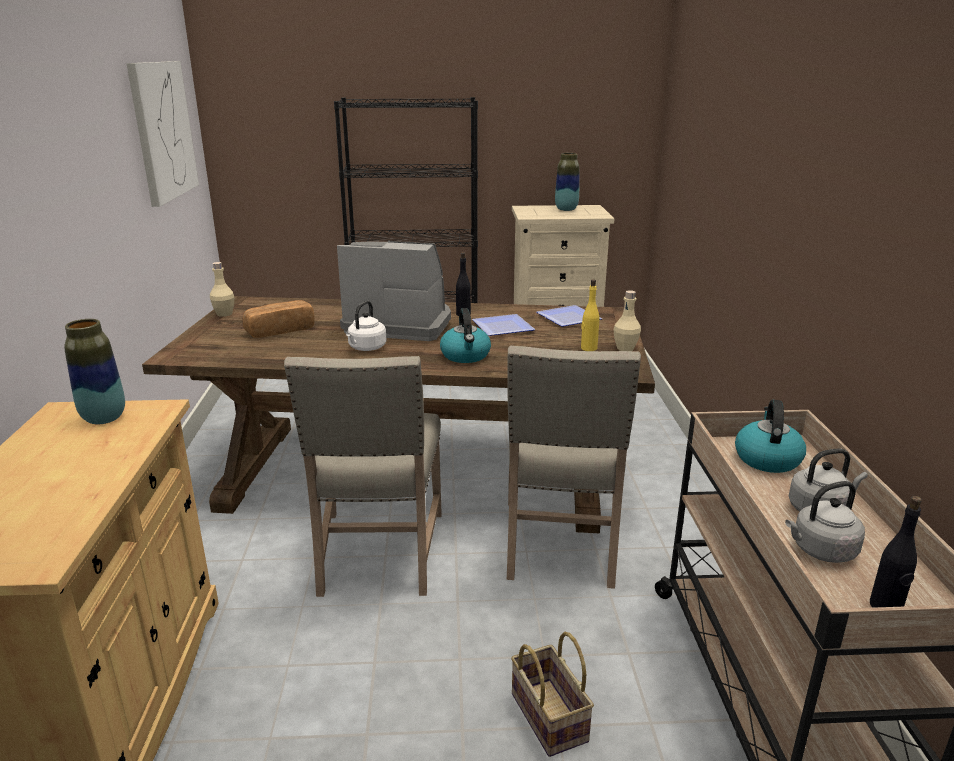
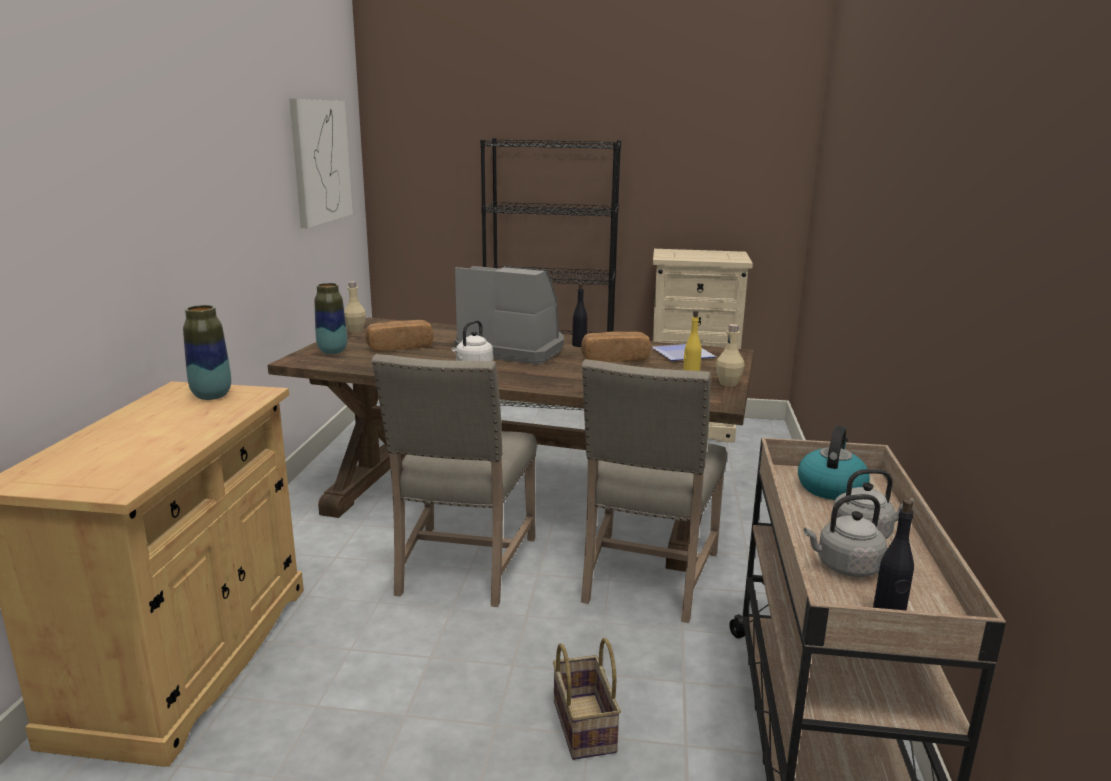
camera: 10 degrees right, 5 degrees down
(466, 356) = (565, 378): kettle -> none
(505, 328) = (615, 359): plate -> bread
(566, 209) = (707, 254): vase -> vase (332, 352)

